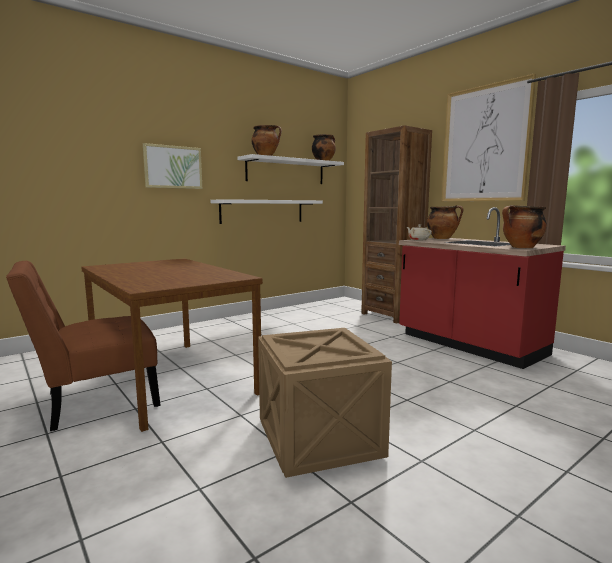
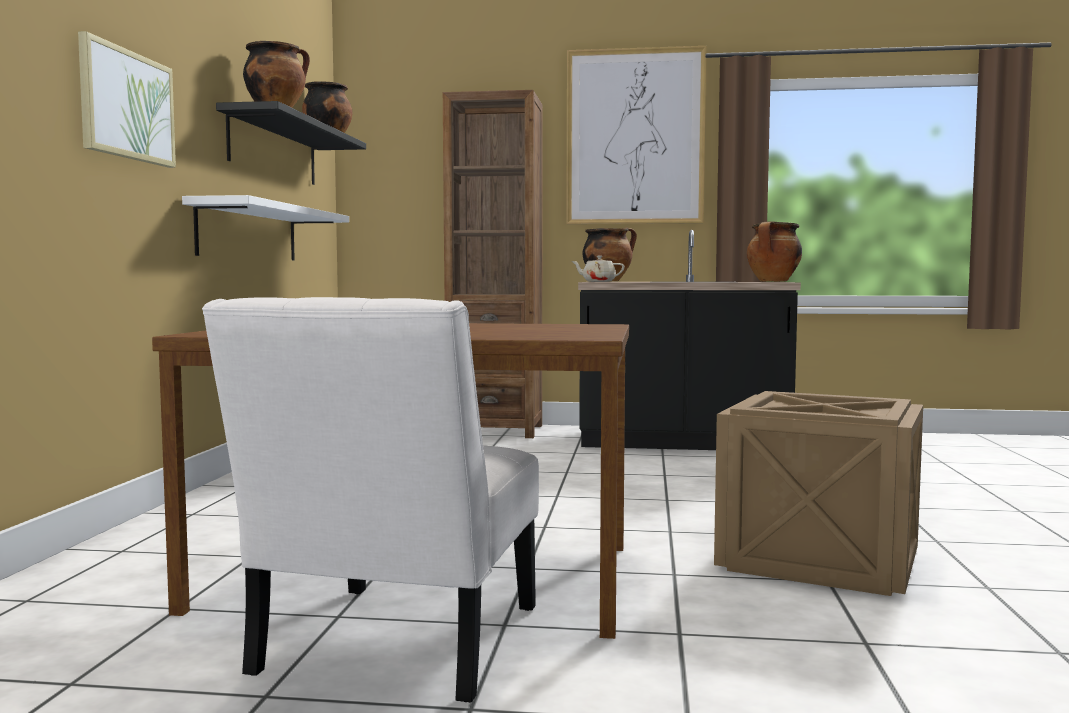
camera: 45 degrees left, 5 degrees down
(94, 401) = (393, 647): brown chair -> white chair
(286, 171) = (274, 150): white shelf -> black shelf
(469, 345) = (682, 443): red counter -> black counter

